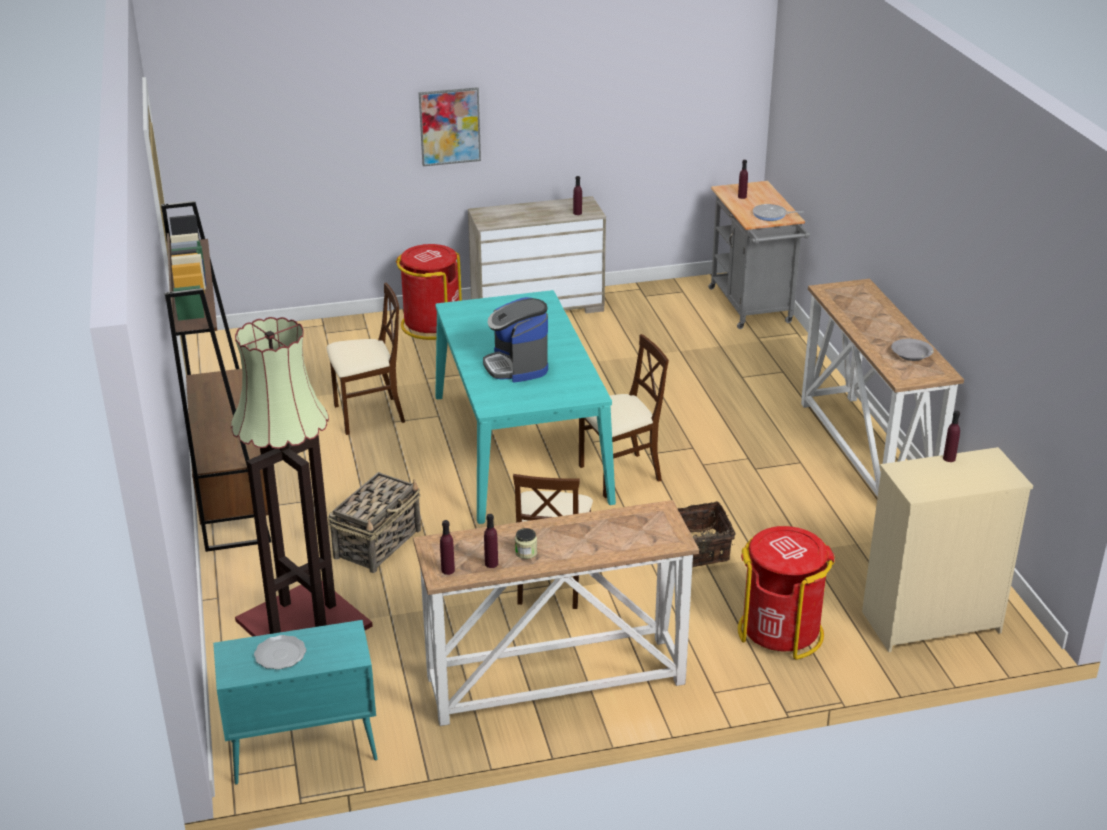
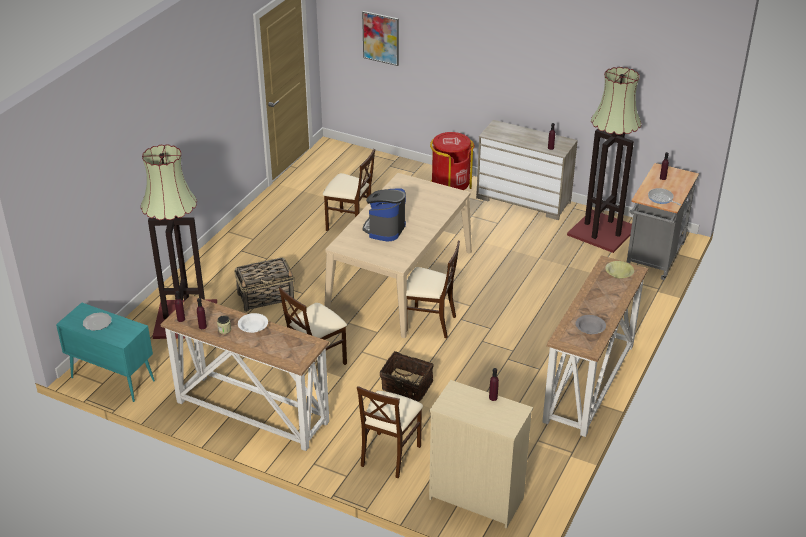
camera: 40 degrees right, 5 degrees up
(233, 490) = (239, 235): brown bookcase -> none
(449, 126) = (487, 62): picture -> picture (381, 38)
(520, 447) = (400, 280): turquoise dining table -> beige dining table
(557, 531) = (253, 327): none -> white bowl
(664, 304) = (601, 231): none -> floor lamp
(780, 632) = (389, 454): red trash can -> beige chair
(852, 294) = (619, 273): none -> yellow bowl

